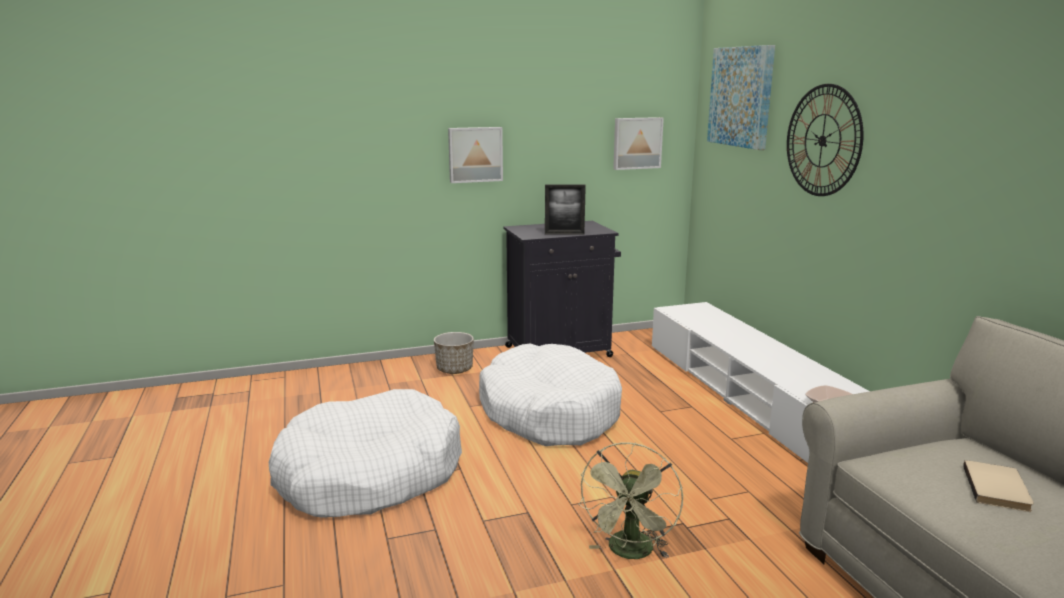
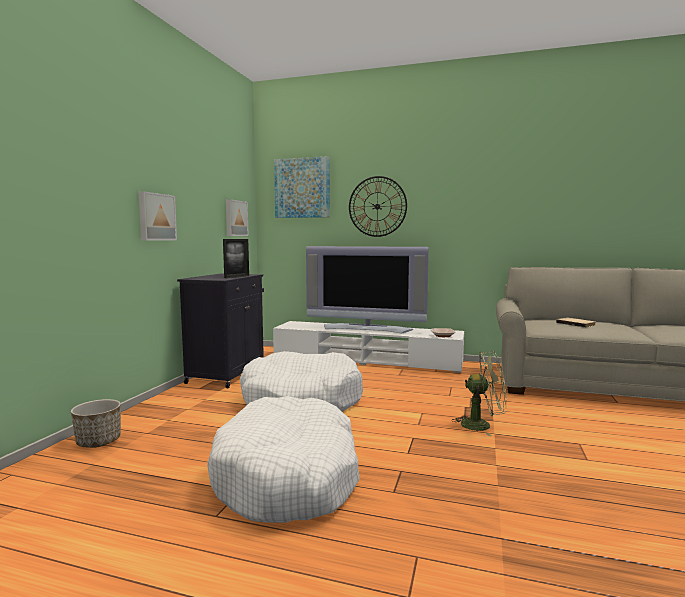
camera: 55 degrees left, 10 degrees down
(454, 369) = (180, 406): planter -> planter (99, 442)
(630, 553) = (482, 425): green fan -> green fan turned 45 degrees counterclockwise
(762, 348) = (366, 328): none -> television

